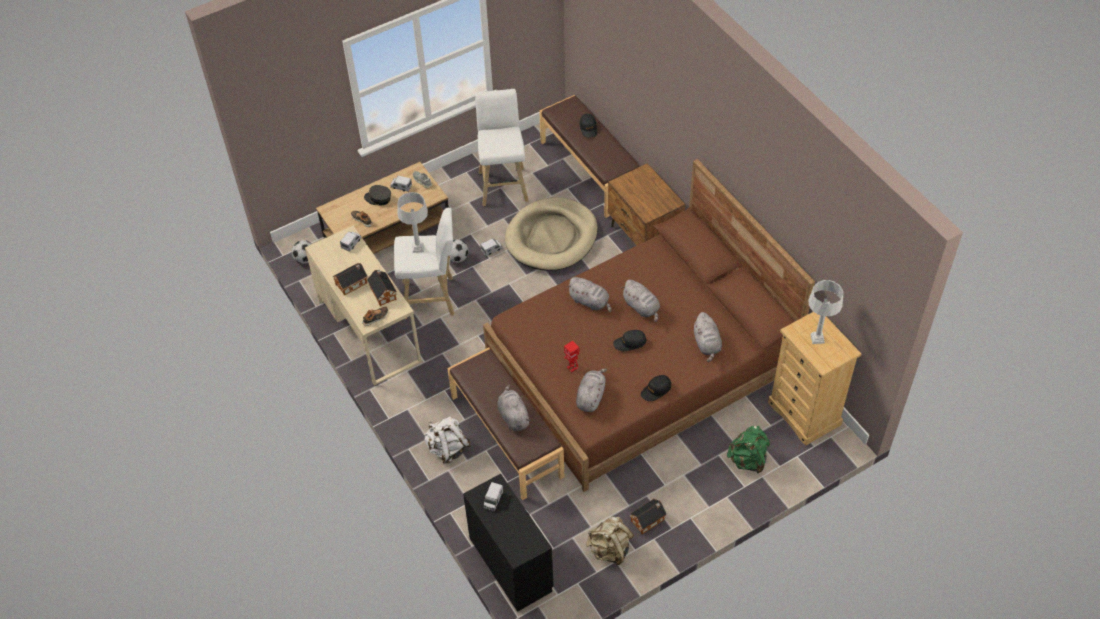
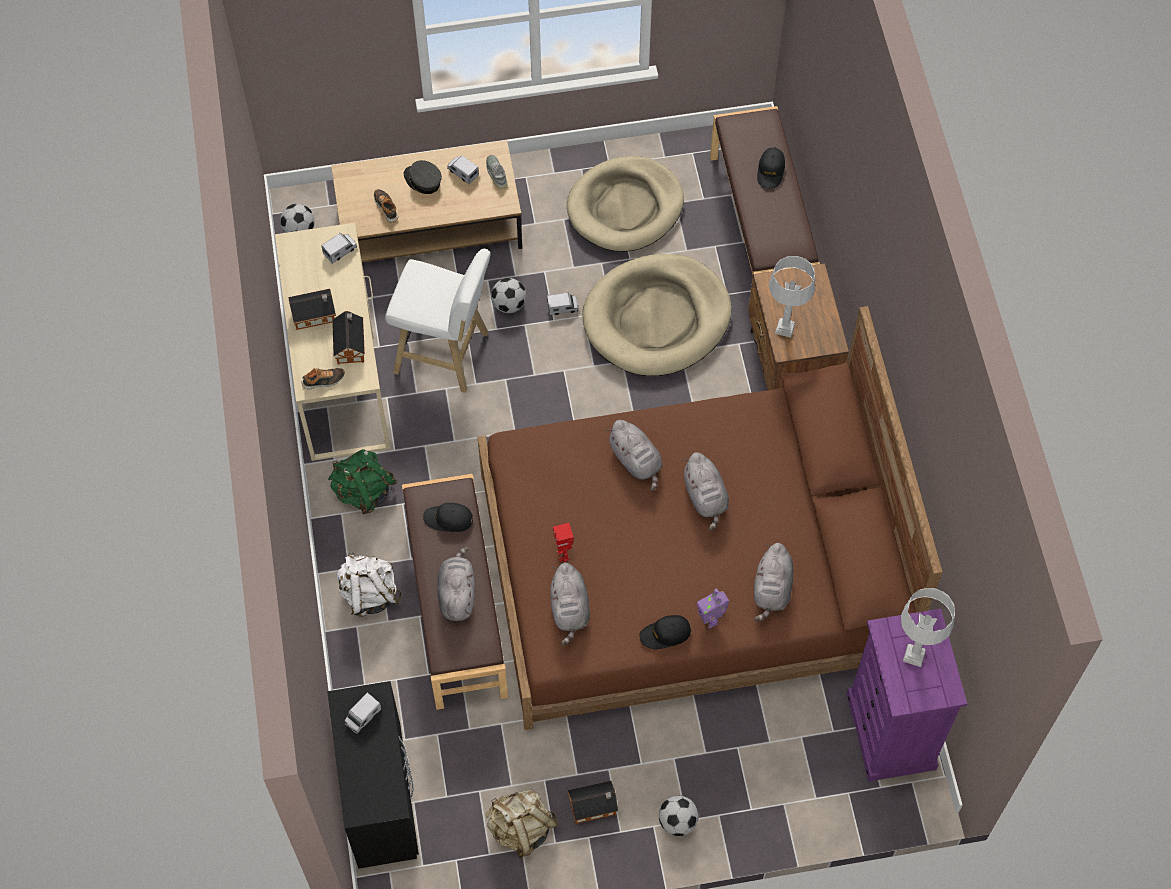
camera: 20 degrees right, 10 degrees up
(418, 248) = (431, 289): grey table lamp -> grey table lamp (784, 329)
(503, 184) = (625, 207): white stool -> beige dog bed
(591, 397) = (569, 609): grey plush toy -> grey plush toy turned 135 degrees clockwise
(630, 343) = (662, 546): black cap -> black cap (448, 519)
(679, 373) = (710, 619): none -> toy robot
(703, 510) = (677, 821): none -> football
(747, 460) = (775, 771): green backpack -> green backpack (363, 491)
(804, 413) = (891, 732): beige dresser -> purple dresser

